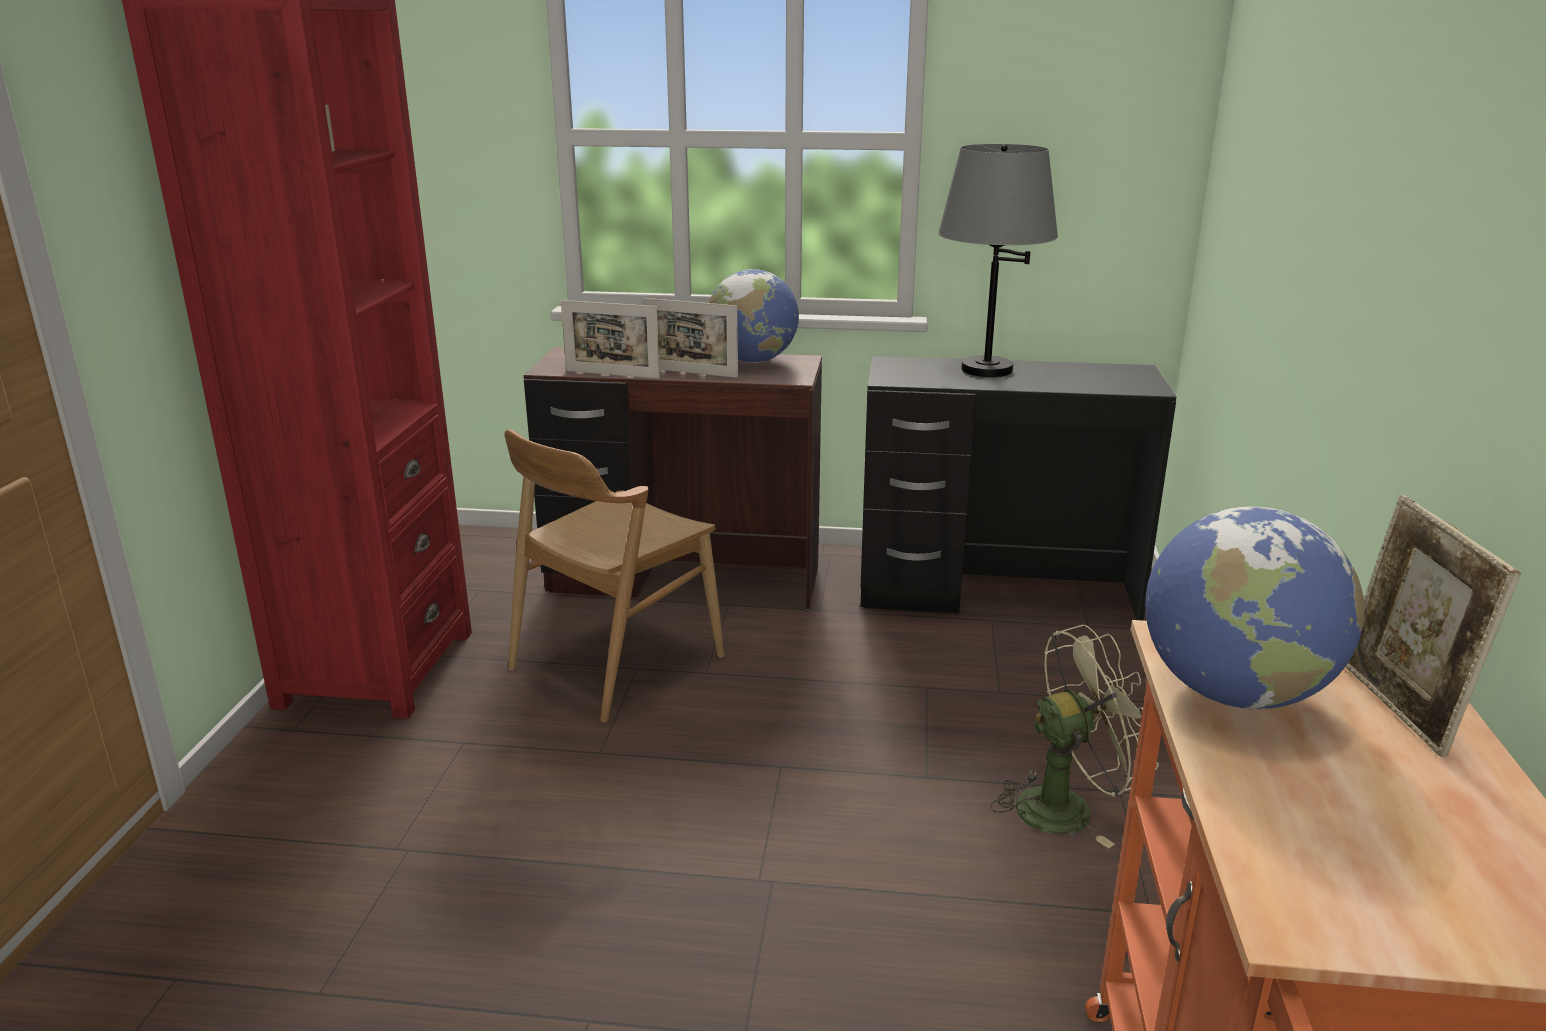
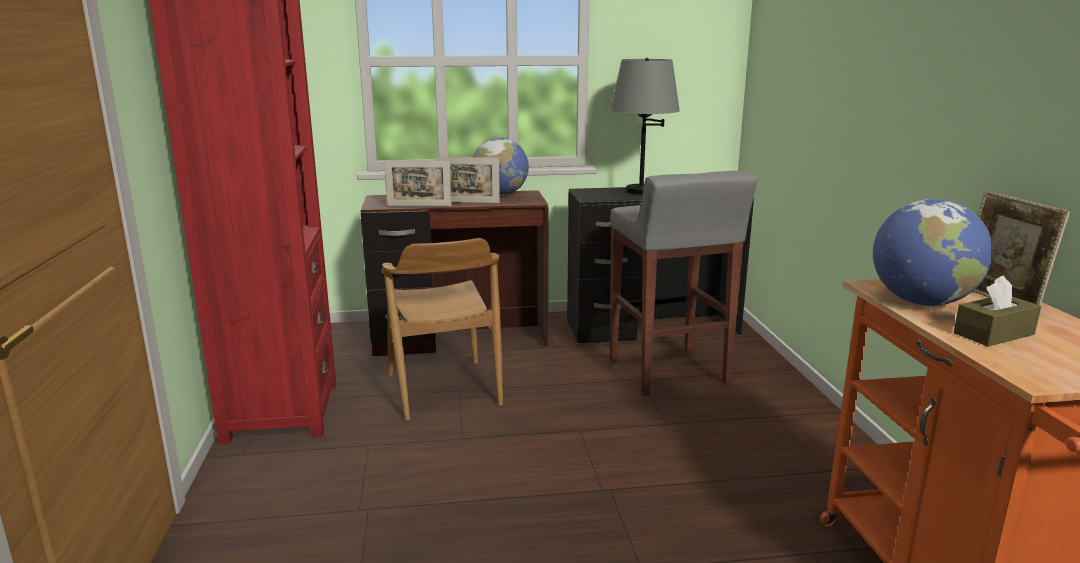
camera: 15 degrees left, 5 degrees down
(615, 662) = (443, 389): brown chair -> brown chair turned 45 degrees counterclockwise
(979, 682) = (668, 373): none -> grey stool
(1067, 807) = (752, 427): green fan -> none
(1309, 792) = (993, 334): none -> brown tissue box

